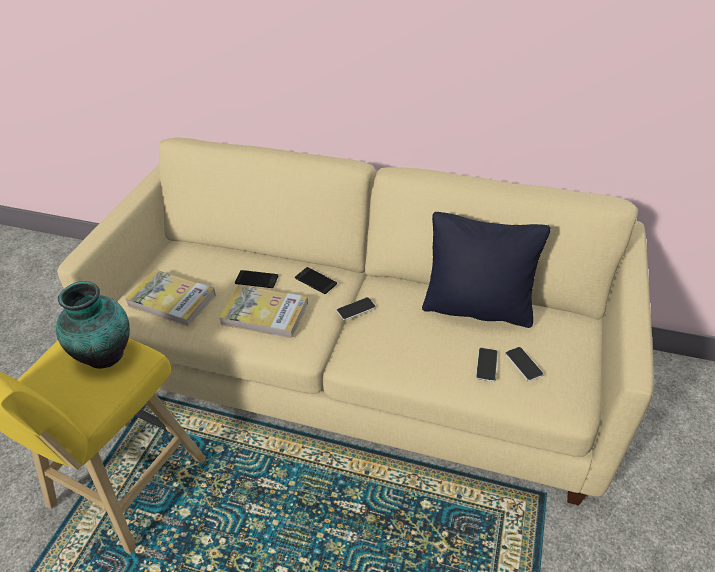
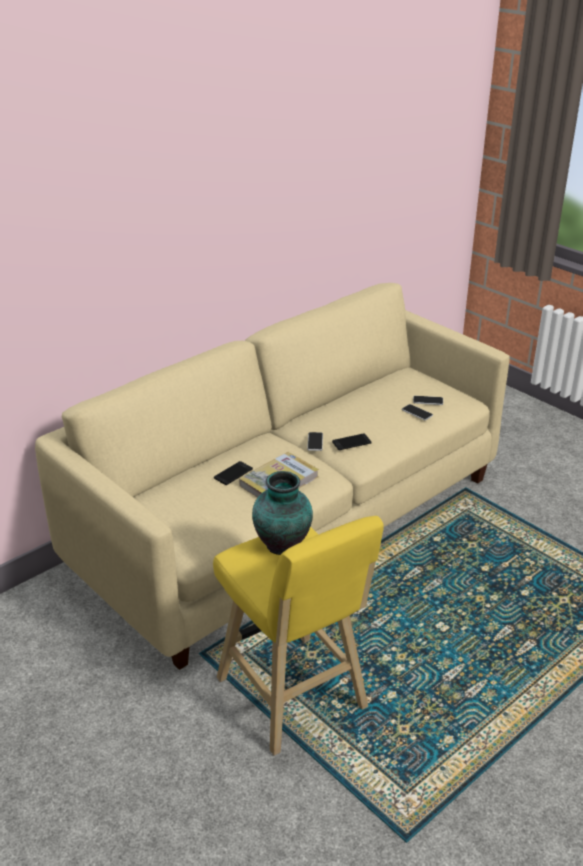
camera: 60 degrees left, 10 degrees down
(172, 300) = (212, 522): book -> none
(315, 281) = (265, 448): phone -> phone (351, 442)
(477, 308) = (364, 397): black pillow -> none

